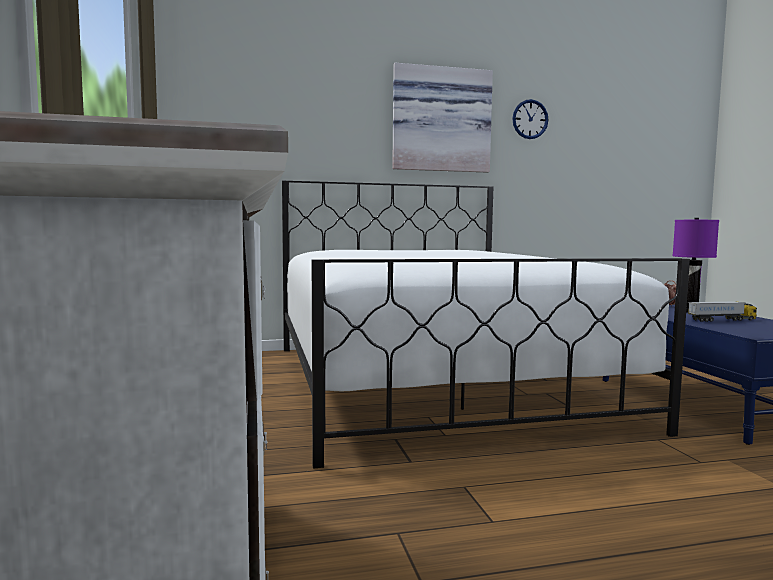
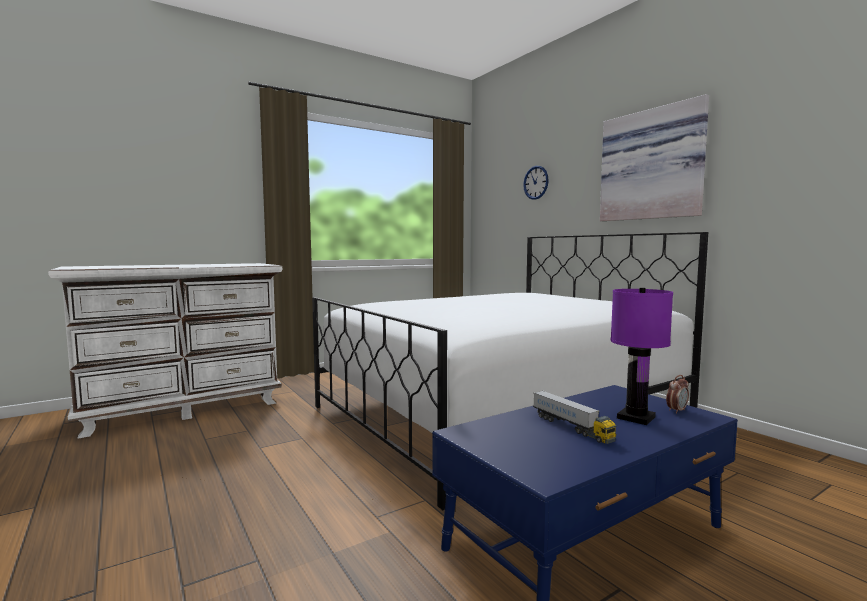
camera: 70 degrees right, 0 degrees up
(530, 119) = (771, 138): wall clock -> wall clock (536, 182)

